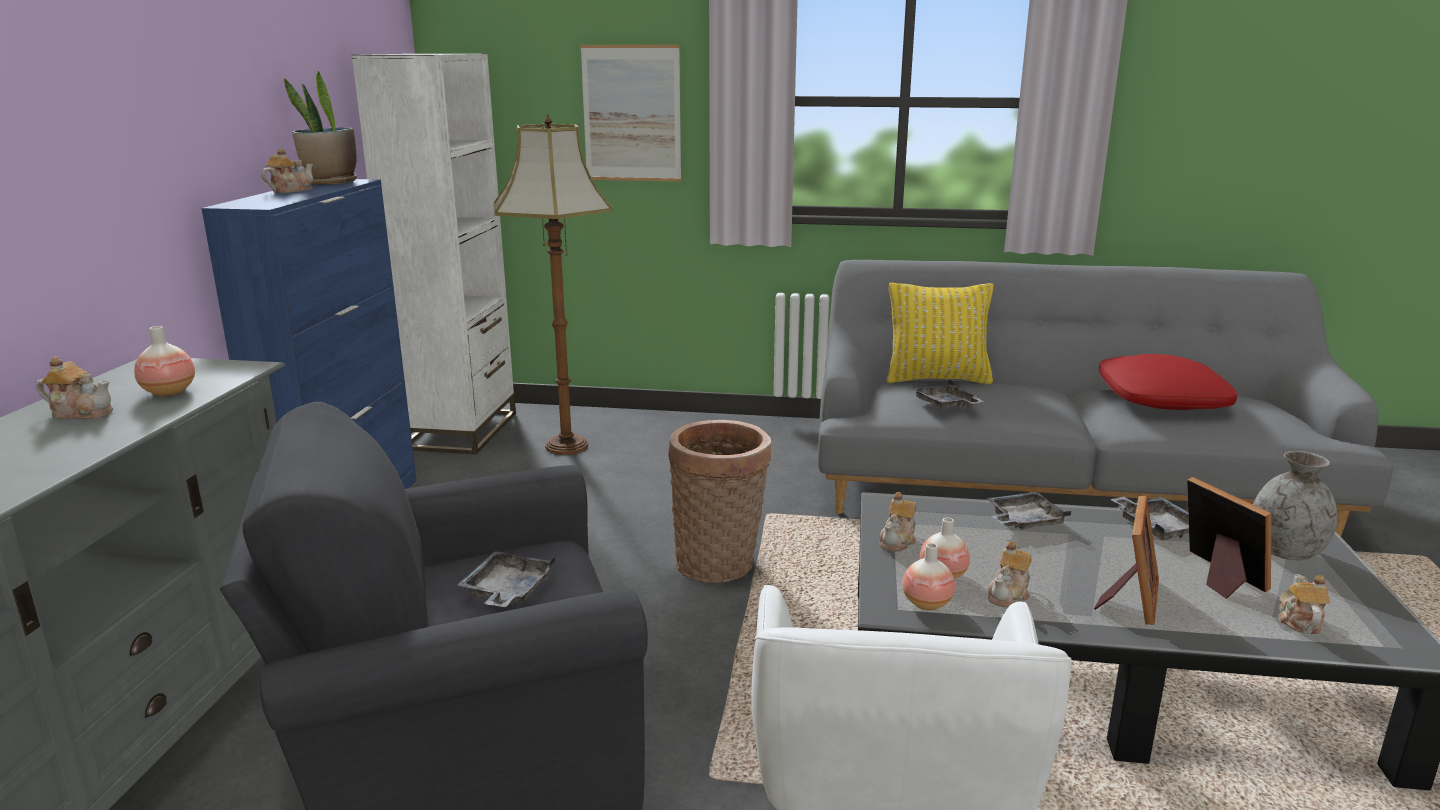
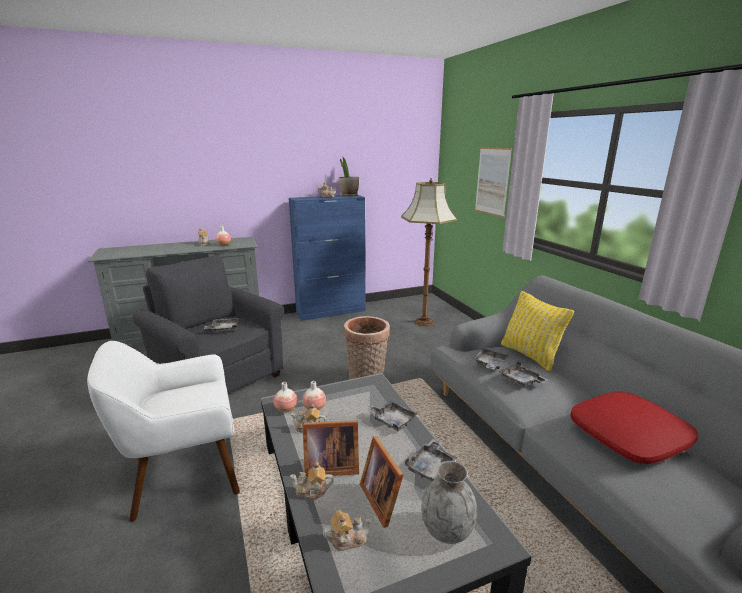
camera: 60 degrees right, 0 degrees up
(461, 430) = (409, 303): white bookcase -> none
(898, 541) = (339, 391): teapot -> teapot (312, 491)
(1008, 403) = (521, 381): none -> grey tray
(1217, 576) = (383, 499): picture frame -> picture frame turned 120 degrees clockwise

